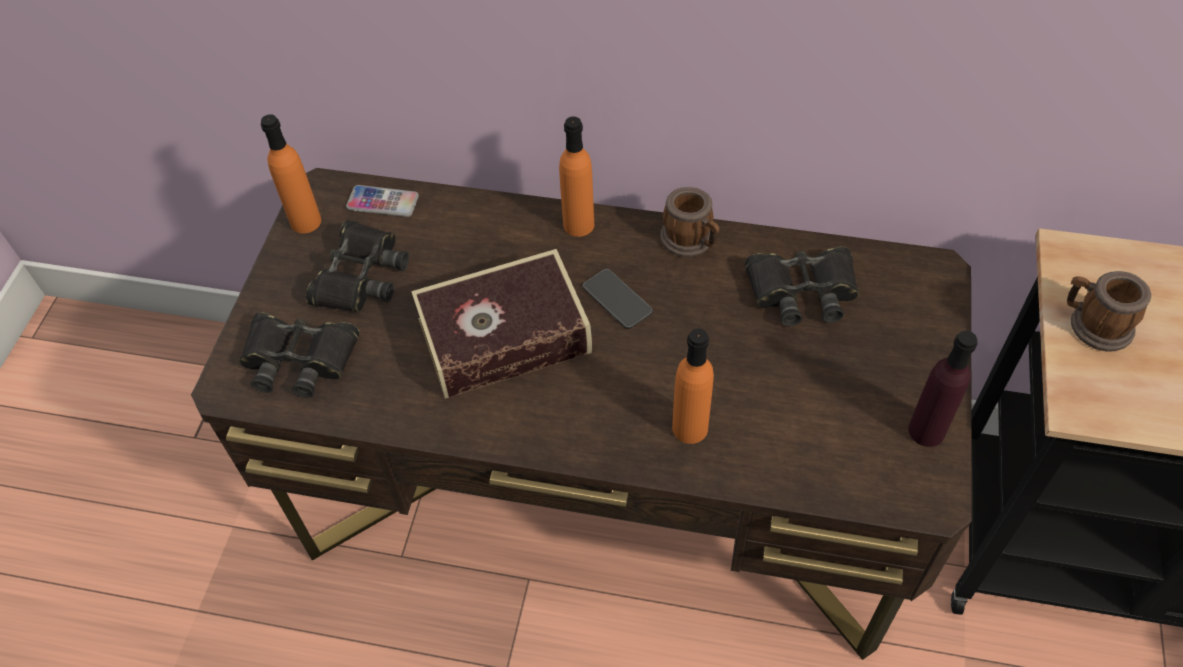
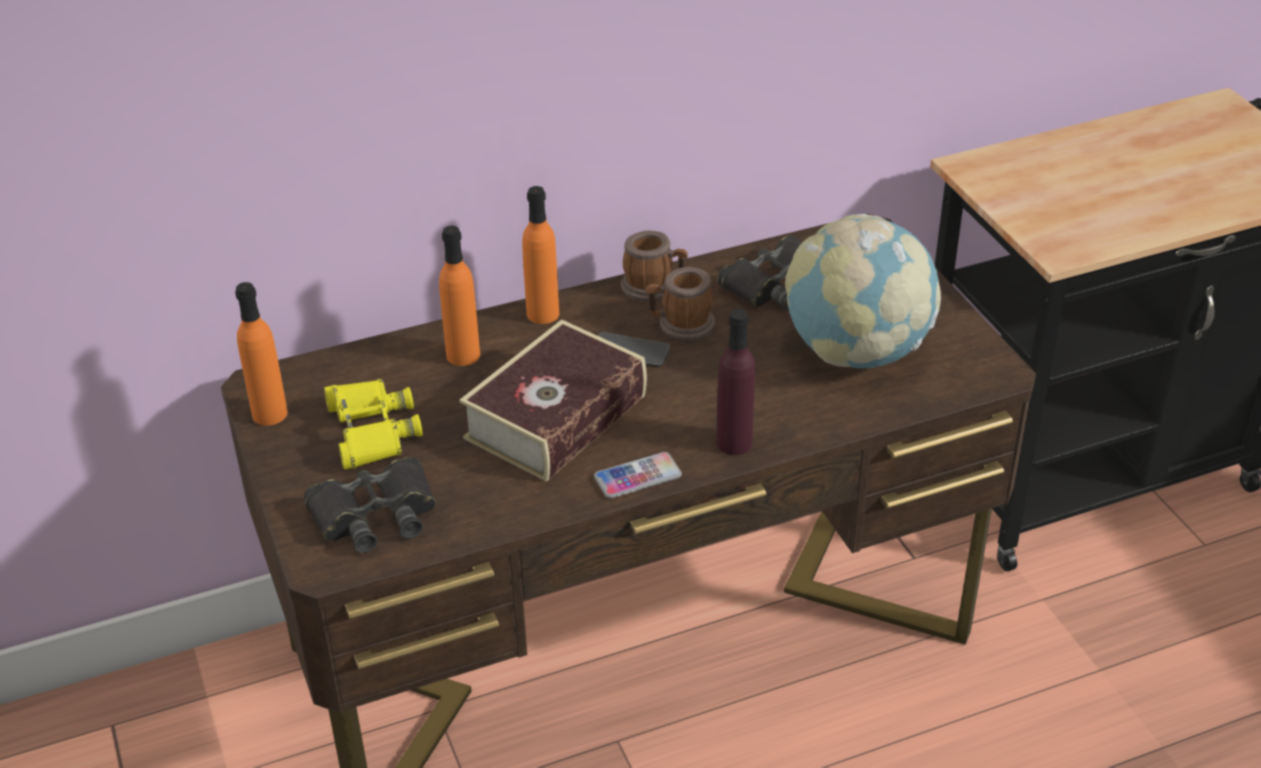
camera: 35 degrees left, 15 degrees down
(360, 275) = (371, 430): black binoculars -> yellow binoculars
(383, 202) = (335, 369): phone -> phone (637, 476)
(690, 428) = (776, 409): orange bottle -> orange bottle (463, 355)
(813, 403) = (856, 352): none -> globe
(926, 431) = (954, 333): purple bottle -> purple bottle (734, 443)
(1093, 325) = (1022, 202): mug -> mug (680, 325)

